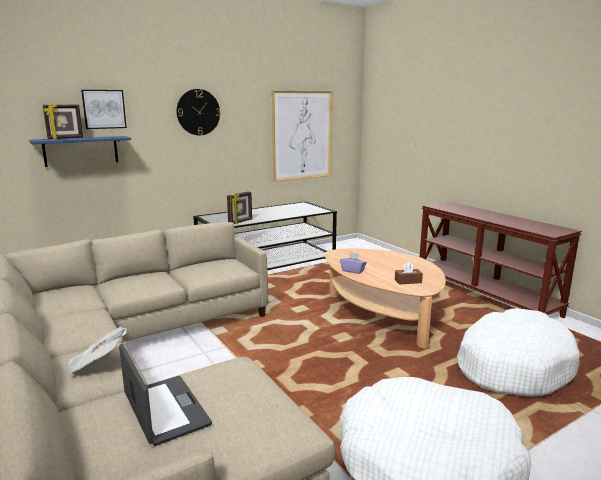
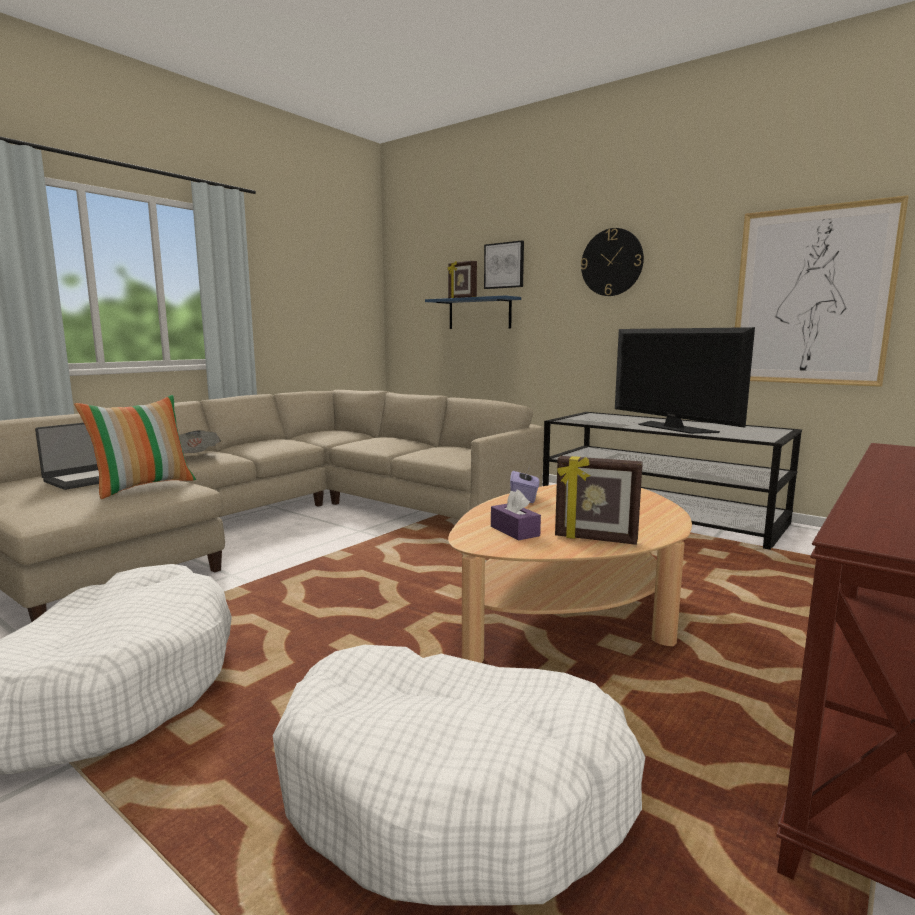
camera: 70 degrees right, 5 degrees down
(217, 385) = (143, 486): none -> pillow
(240, 221) = (598, 423): picture frame -> picture frame (595, 539)
(277, 214) = (673, 428): none -> television
(408, 281) = (514, 531): brown tissue box -> purple tissue box

